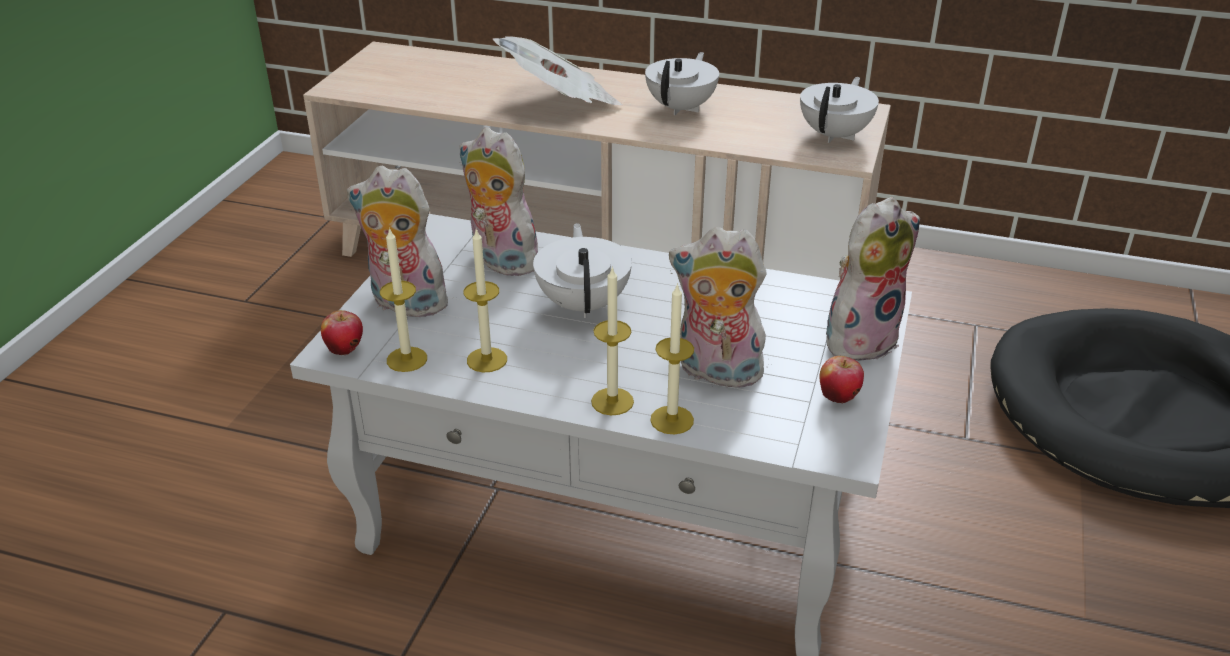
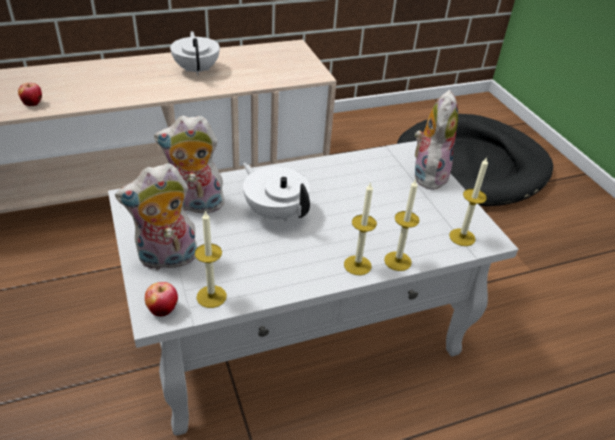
camera: 40 degrees left, 5 degrees up
(487, 360) = (261, 273): candle -> candle (462, 237)
(560, 102) = (118, 86): newspaper -> none
(716, 373) = (387, 223): plush toy -> none
(835, 135) = (296, 64): white teapot -> none
(838, 397) = (454, 211): apple -> apple (33, 104)

